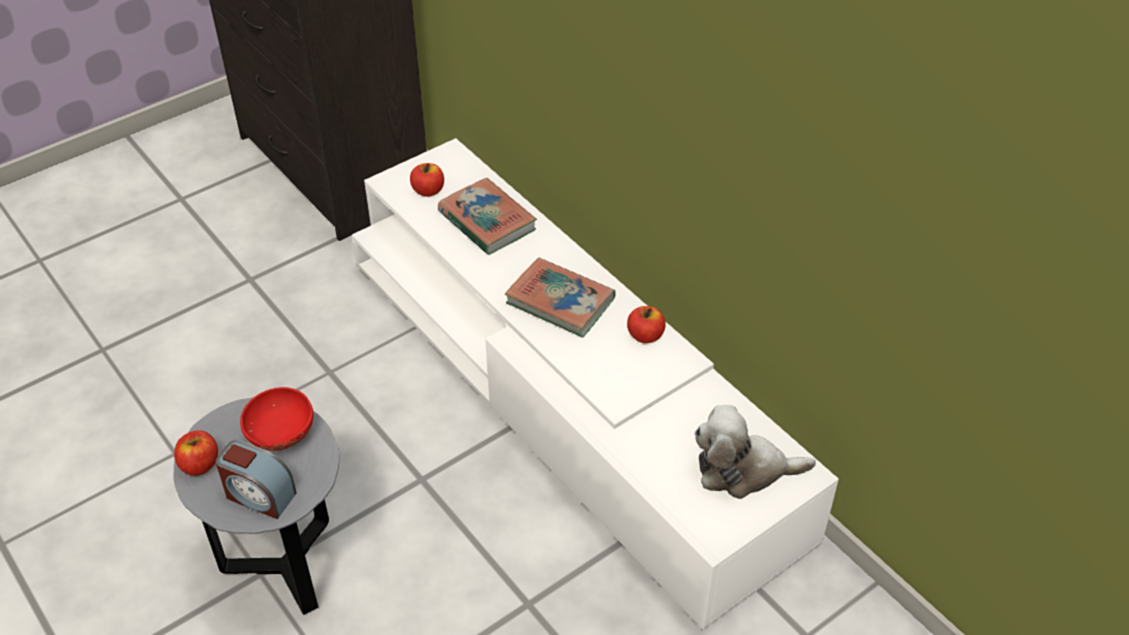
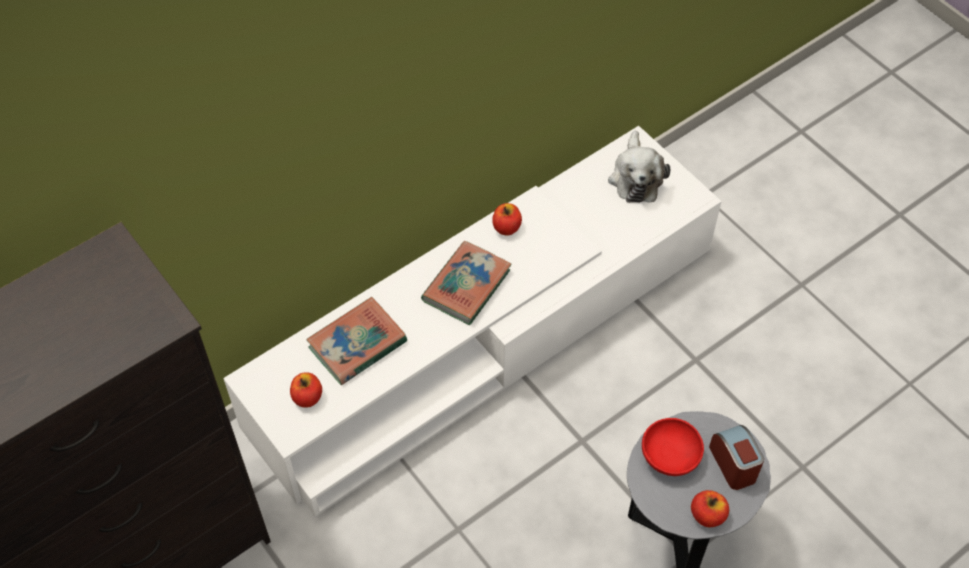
camera: 90 degrees left, 10 degrees up
(259, 495) = (733, 464): alarm clock -> alarm clock turned 45 degrees counterclockwise

